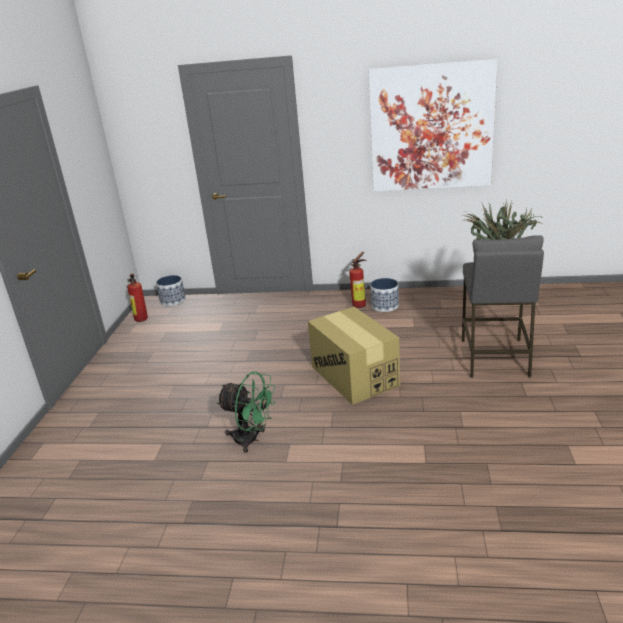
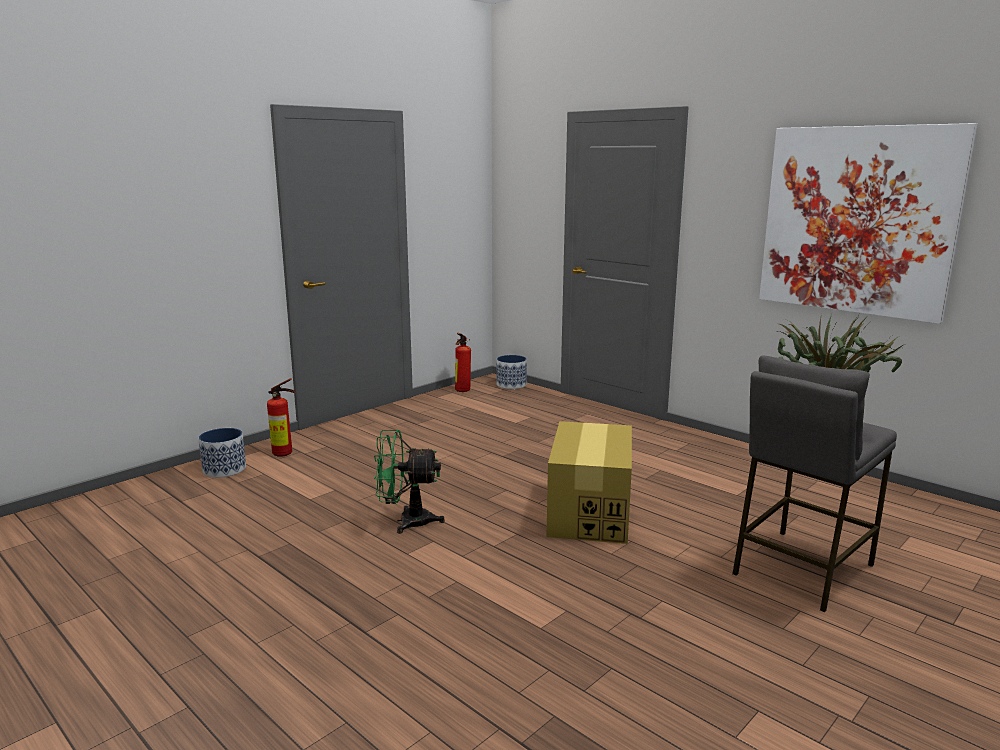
camera: 35 degrees right, 10 degrees down
(252, 439) = (406, 521): green fan -> green fan turned 120 degrees clockwise
(360, 305) = (702, 451): fire extinguisher -> fire extinguisher (285, 454)
(385, 306) = (730, 462): planter -> planter (225, 469)

